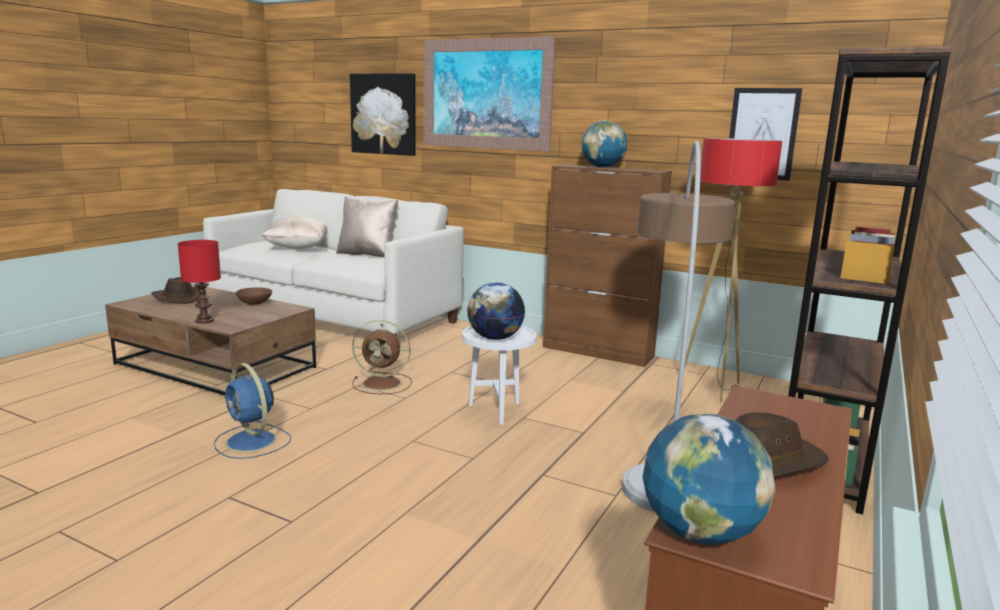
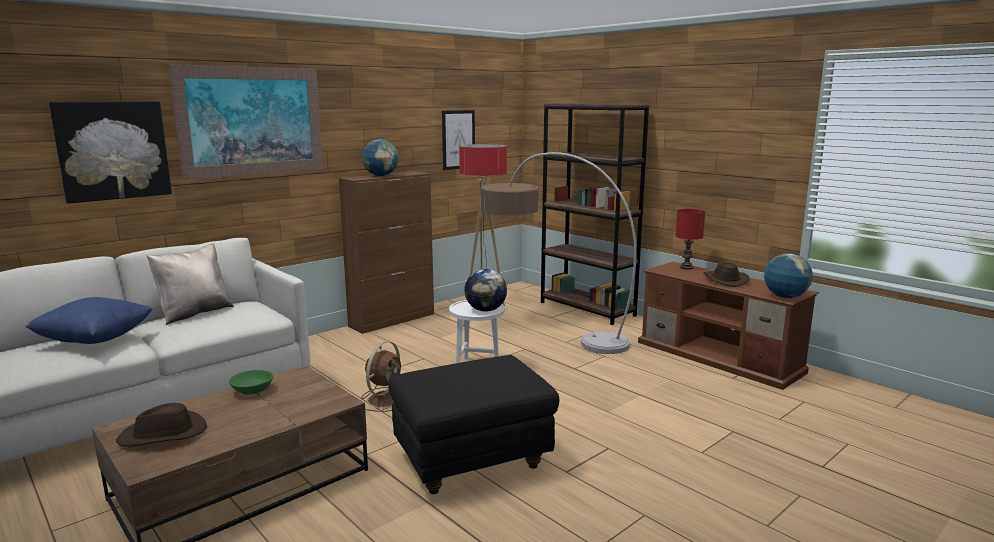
camera: 70 degrees left, 0 degrees up
(203, 321) = (300, 416): red table lamp -> red table lamp (686, 268)
(252, 442) = (472, 461): blue fan -> black ottoman
(254, 303) = (252, 391): brown bowl -> green bowl
(297, 248) = (95, 340): beige pillow -> blue pillow

